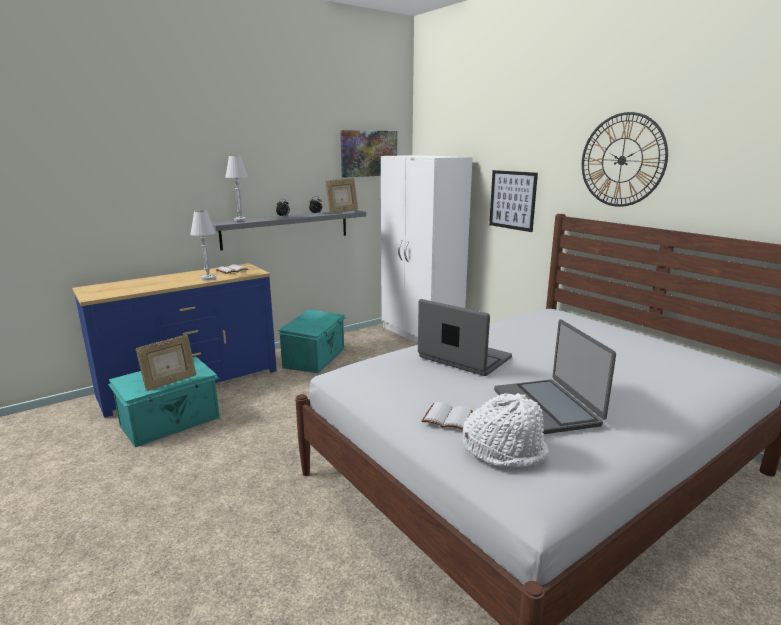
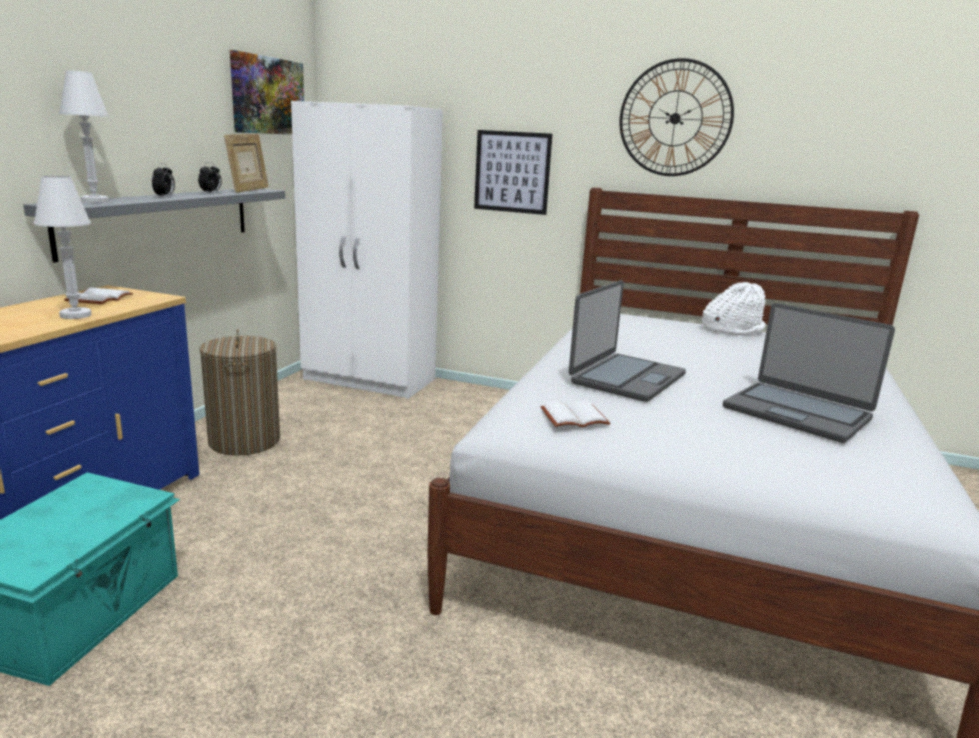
camera: 35 degrees left, 0 degrees up
(170, 382) = (94, 530): picture frame -> none
(315, 358) = (244, 441): turquoise storage box -> laundry basket
(449, 417) = (735, 448): white book -> white book (574, 416)
(464, 358) = (626, 378): laptop -> laptop turned 120 degrees clockwise
(504, 450) = (844, 467): white hat -> white hat (732, 329)

